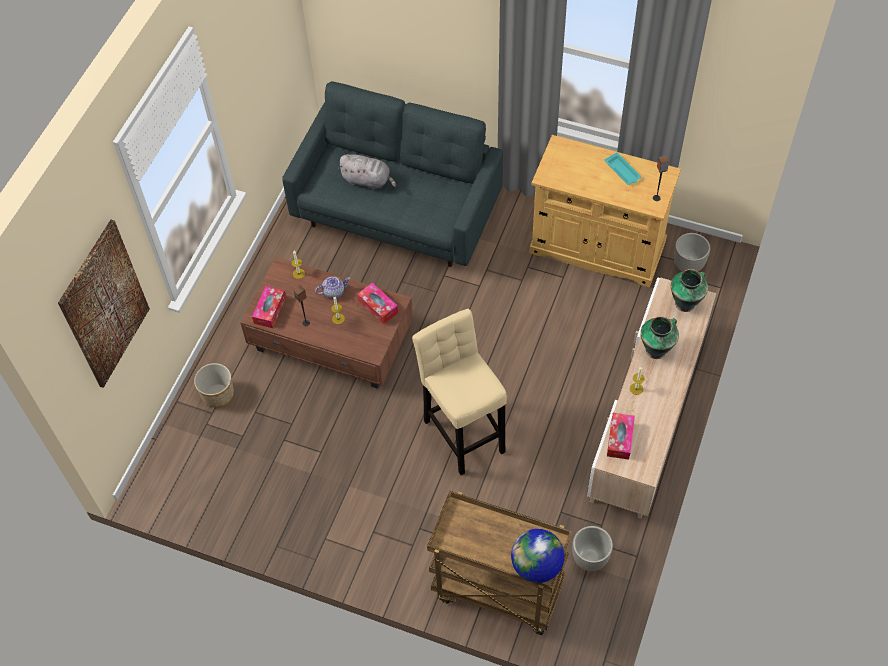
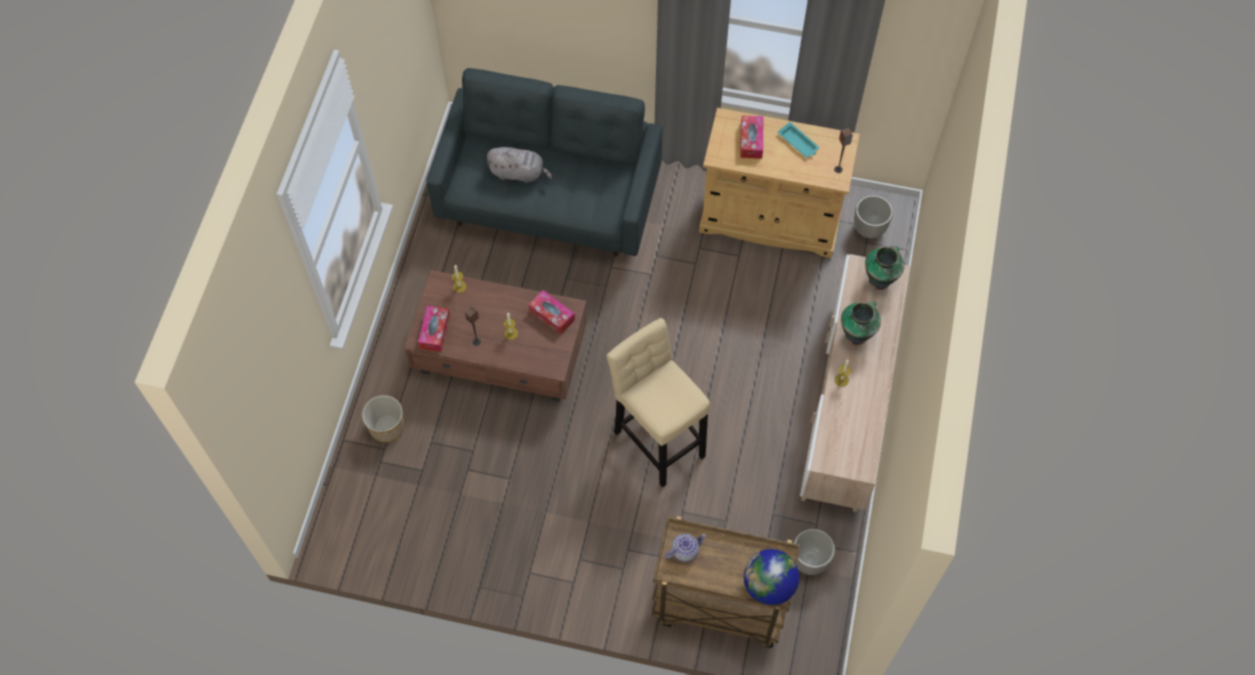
camera: 10 degrees left, 5 degrees up
(104, 305) = (278, 364): picture -> none
(334, 292) = (501, 303): teapot -> teapot (684, 550)
(620, 439) = (832, 437): tissue box -> tissue box (751, 141)

